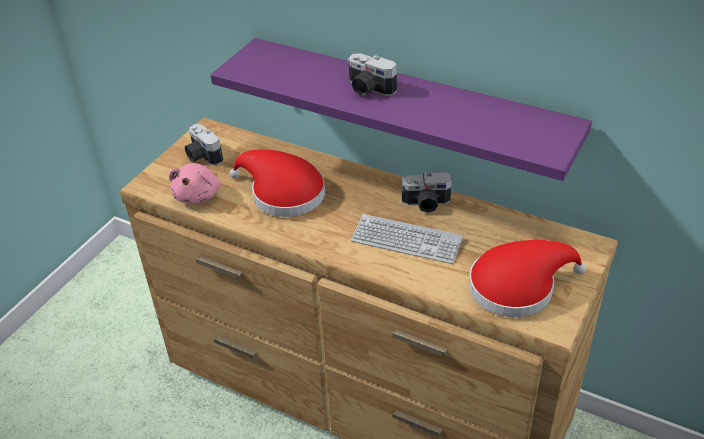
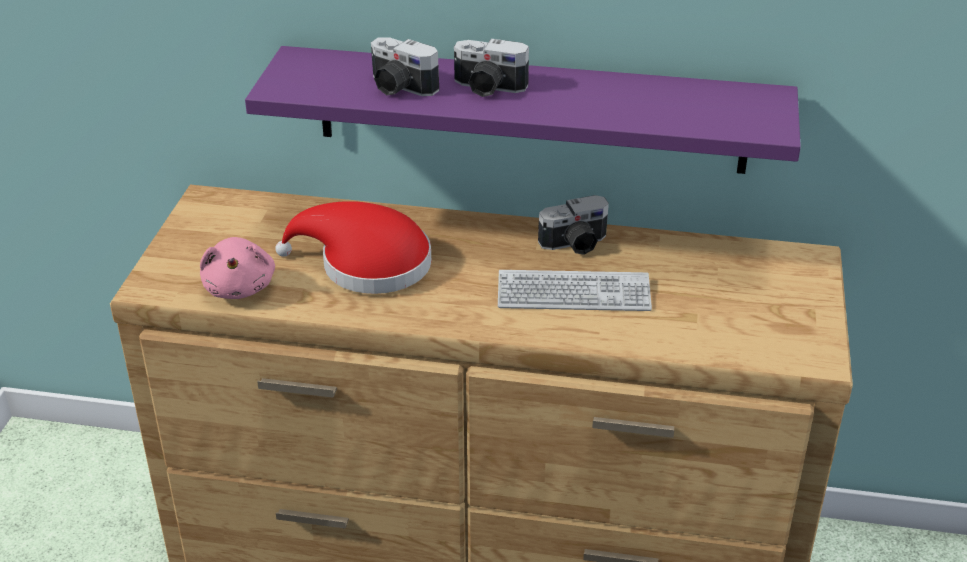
camera: 20 degrees left, 5 degrees down
(202, 156) = (217, 235): camera -> camera (399, 88)
(517, 286) = (748, 322): red hat -> none

